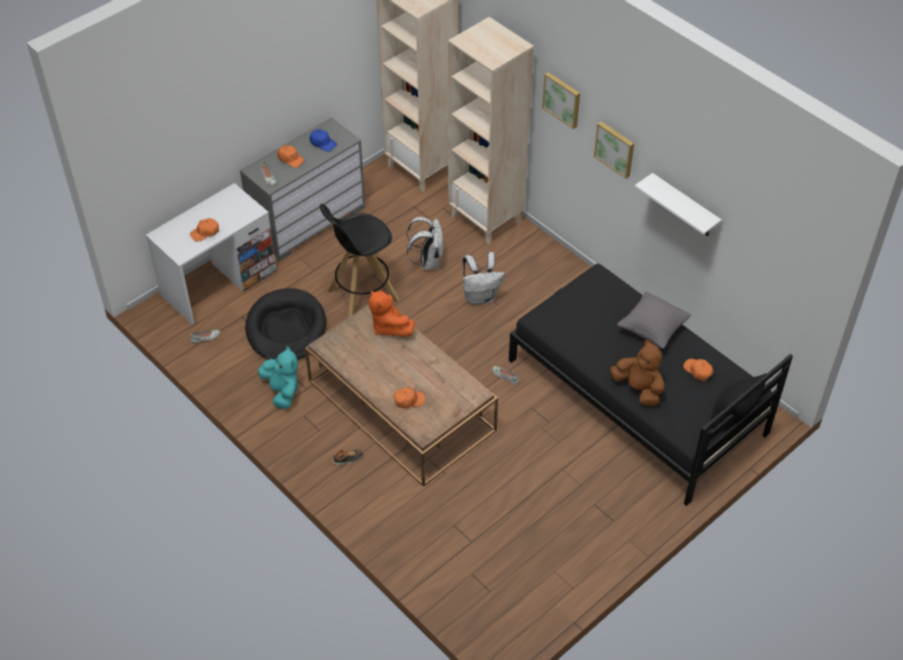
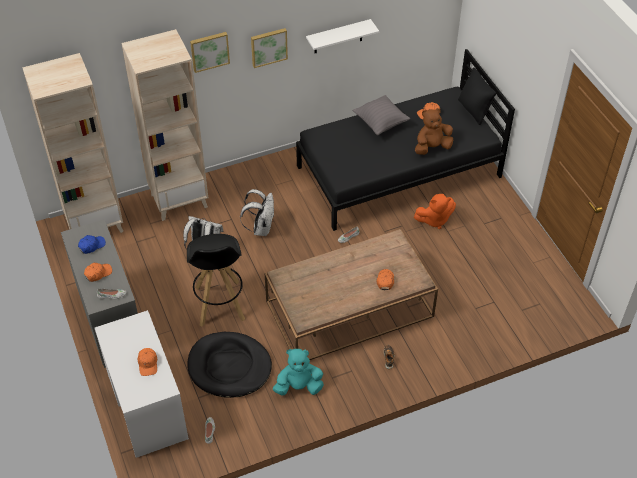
camera: 70 degrees left, 0 degrees up
(388, 326) = (302, 273): orange plush toy -> orange plush toy (434, 220)

